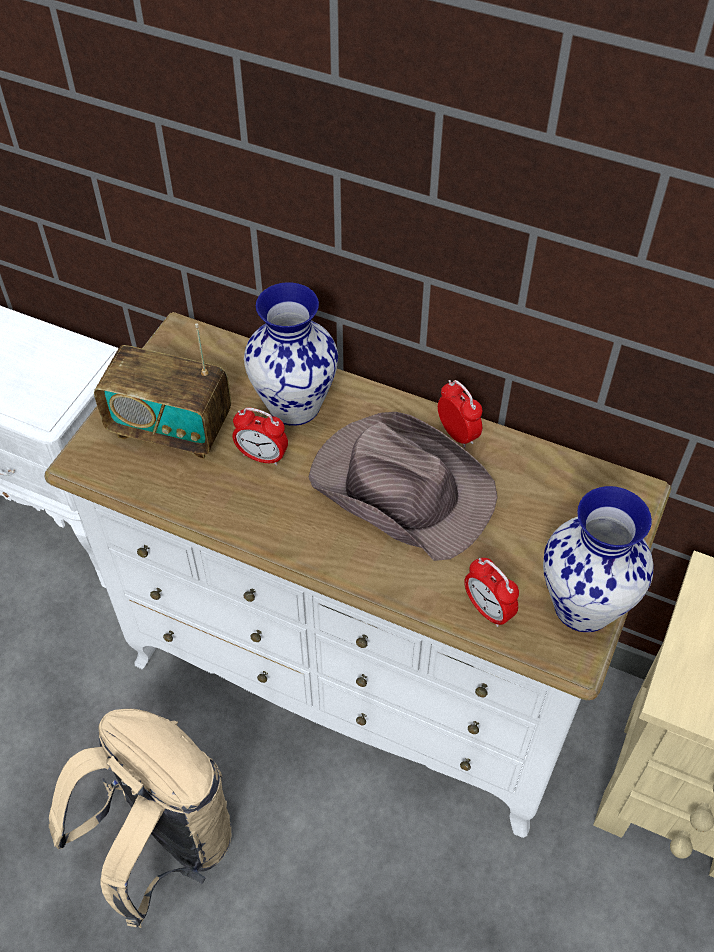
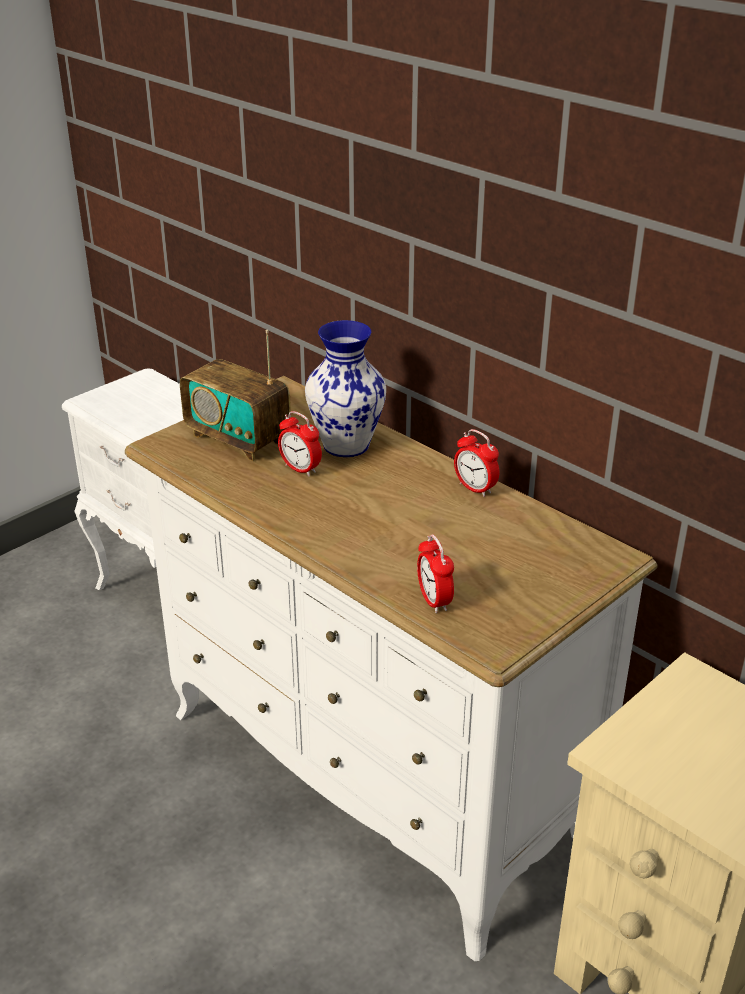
camera: 20 degrees right, 20 degrees down
(163, 842) = (130, 856): beige backpack -> none
(400, 487) = (405, 510): brown hat -> none
(457, 434) = (475, 488): alarm clock -> alarm clock turned 150 degrees clockwise
(582, 608) = (522, 619): vase -> none

